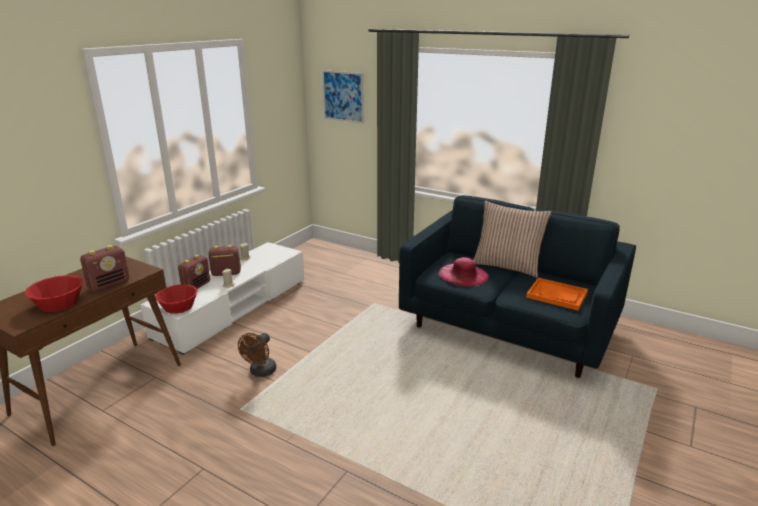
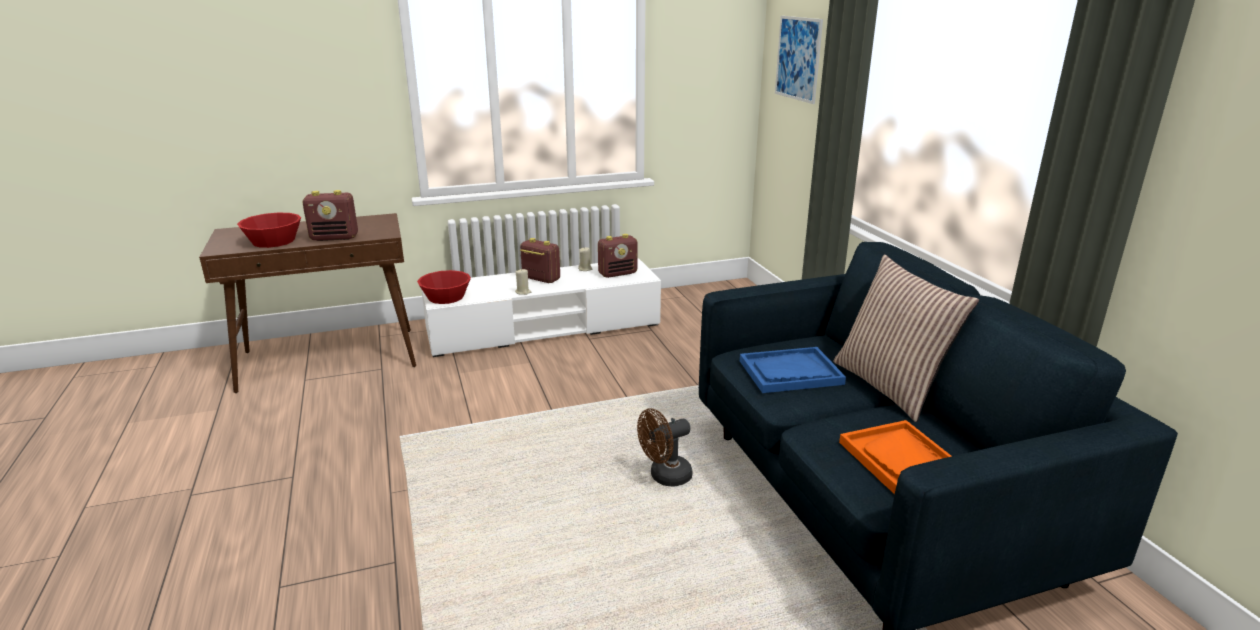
camera: 40 degrees right, 0 degrees up
(196, 286) = (493, 282): radio -> radio (618, 273)
(260, 372) = (471, 408): brown fan -> brown fan (665, 477)
(463, 275) = (790, 372): pink hat -> blue tray

